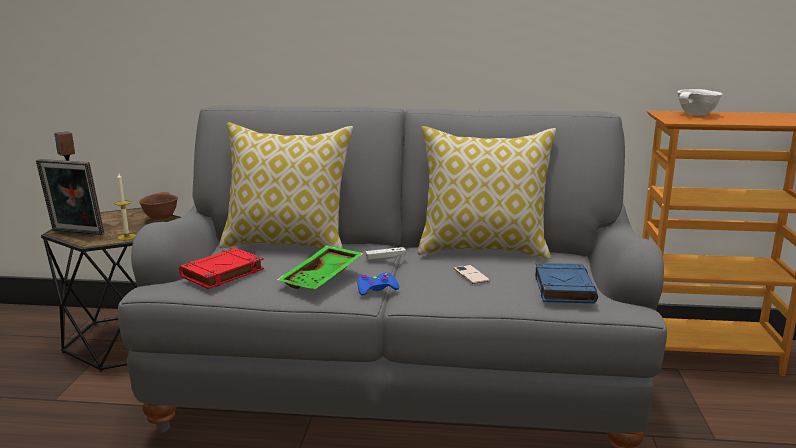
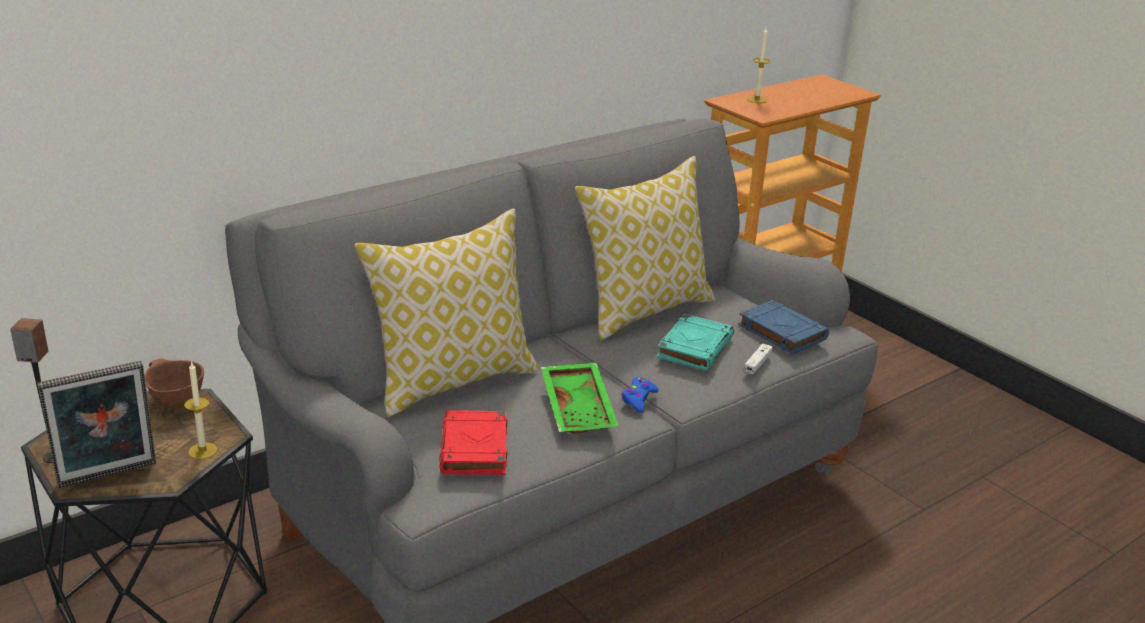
camera: 45 degrees left, 10 degrees up
(385, 258) = (579, 357): white game controller -> white game controller (757, 363)
(471, 275) = (695, 347): phone -> turquoise book
(696, 115) = (756, 100): white bowl -> candle

